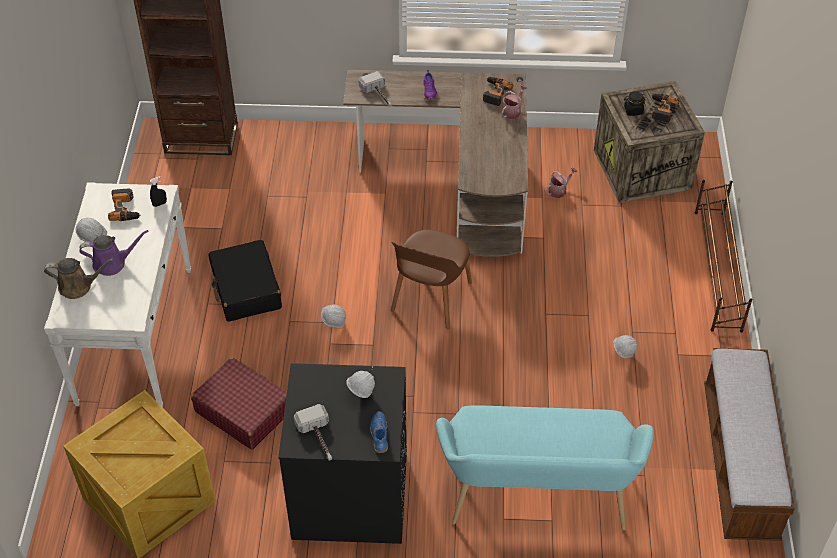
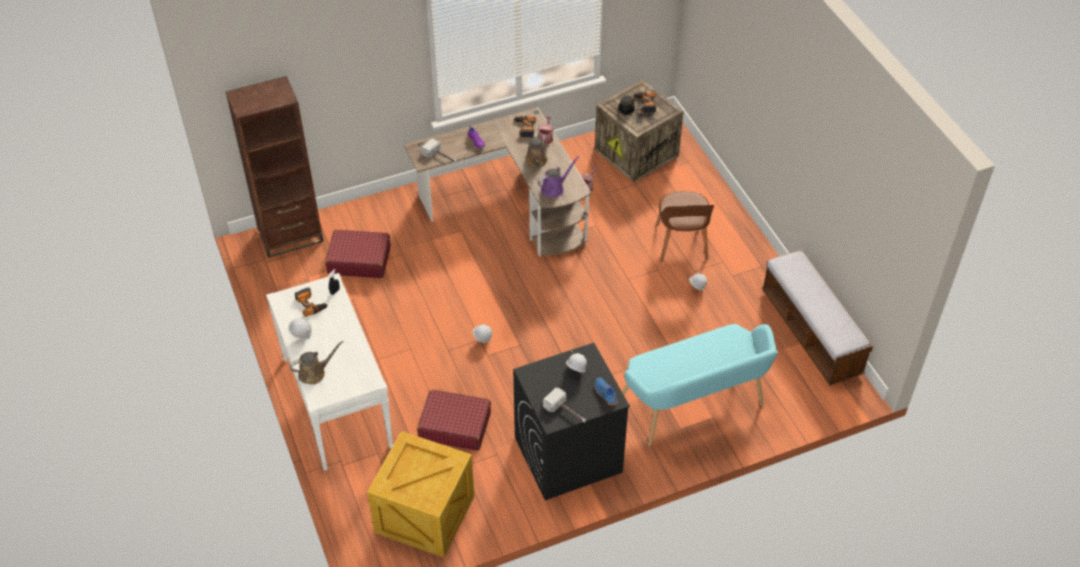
camera: 25 degrees left, 0 degrees up
(112, 263) = (329, 347): purple watering can -> purple watering can (554, 188)
(246, 289) = (400, 338): black suitcase -> none
(255, 188) = (359, 260): none -> red suitcase
(430, 298) = (541, 297): brown chair -> brown chair (681, 243)
(484, 135) = (536, 161): none -> brown watering can
(717, 270) = (726, 208): brown shoe rack -> none

